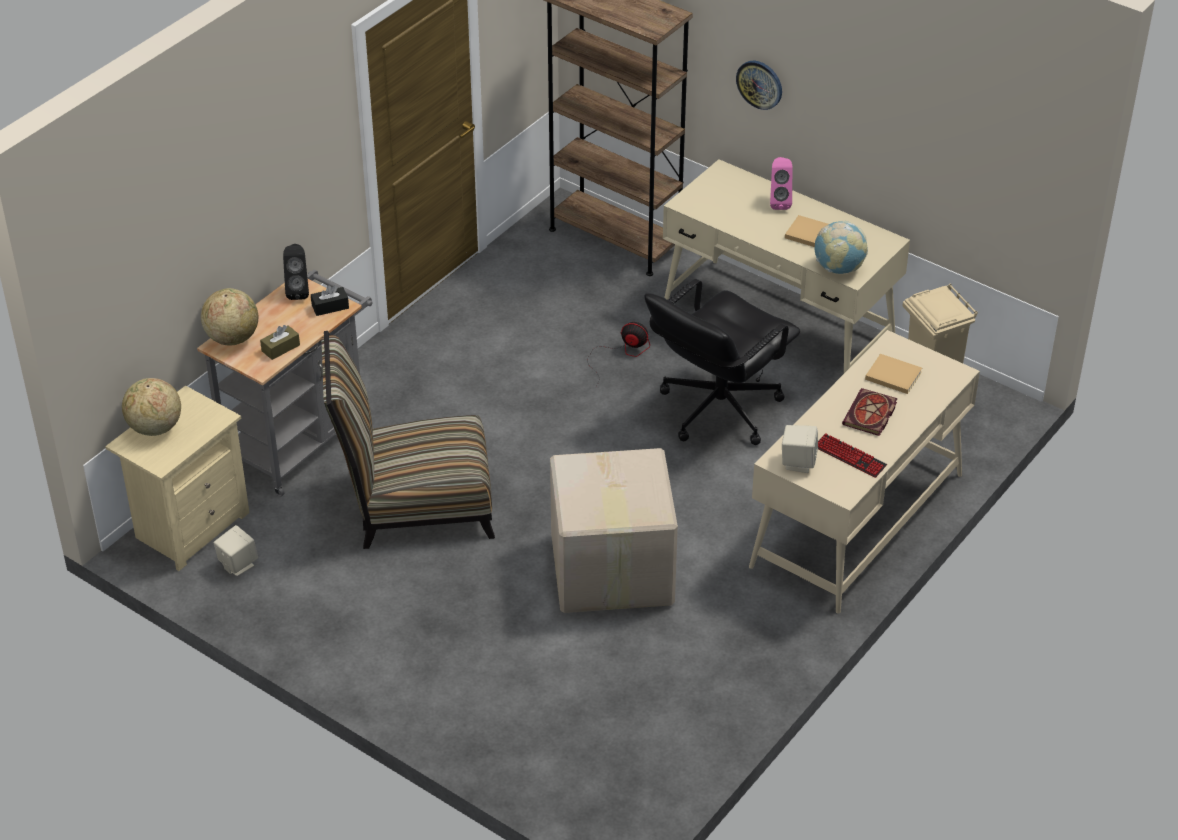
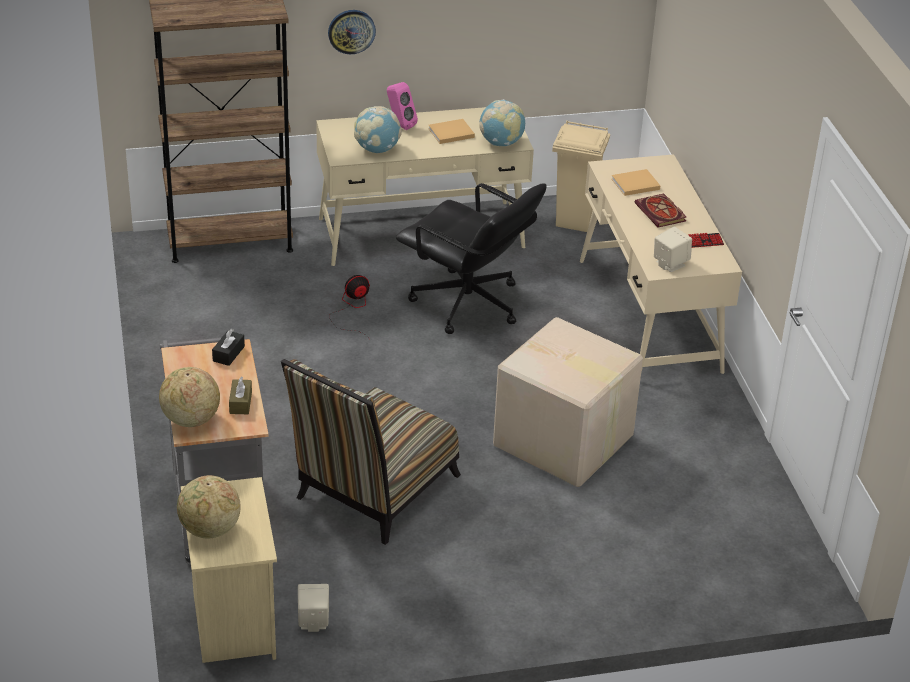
camera: 50 degrees left, 5 degrees down
(298, 291) = (185, 358): black speaker -> none
(718, 409) = (467, 304): black office chair -> black office chair turned 45 degrees counterclockwise
(724, 213) = (377, 149): none -> globe

